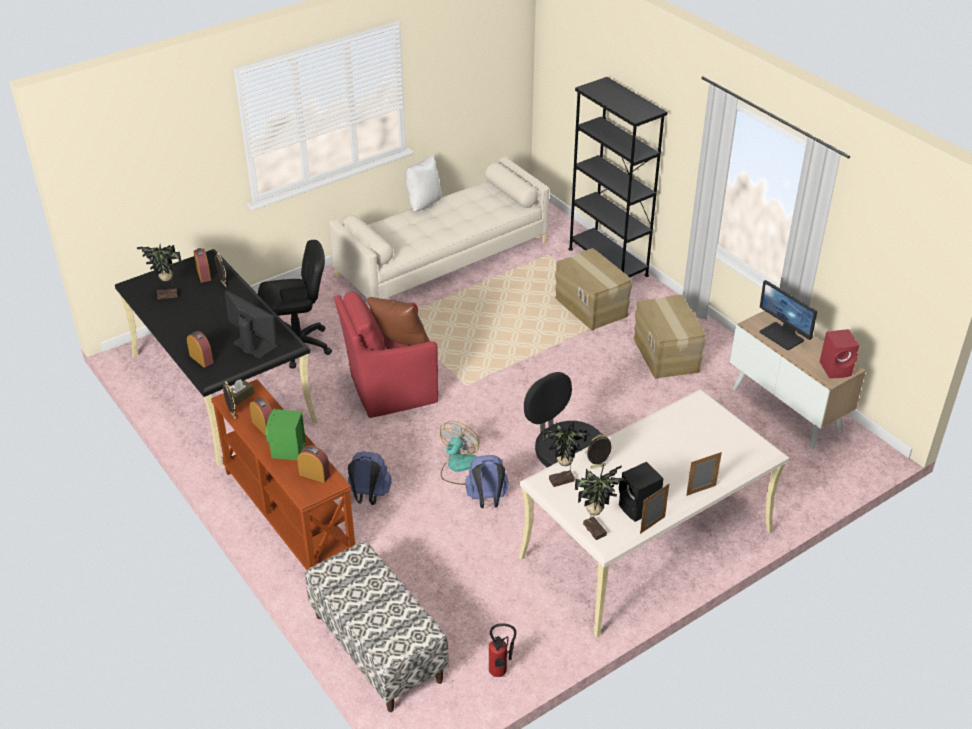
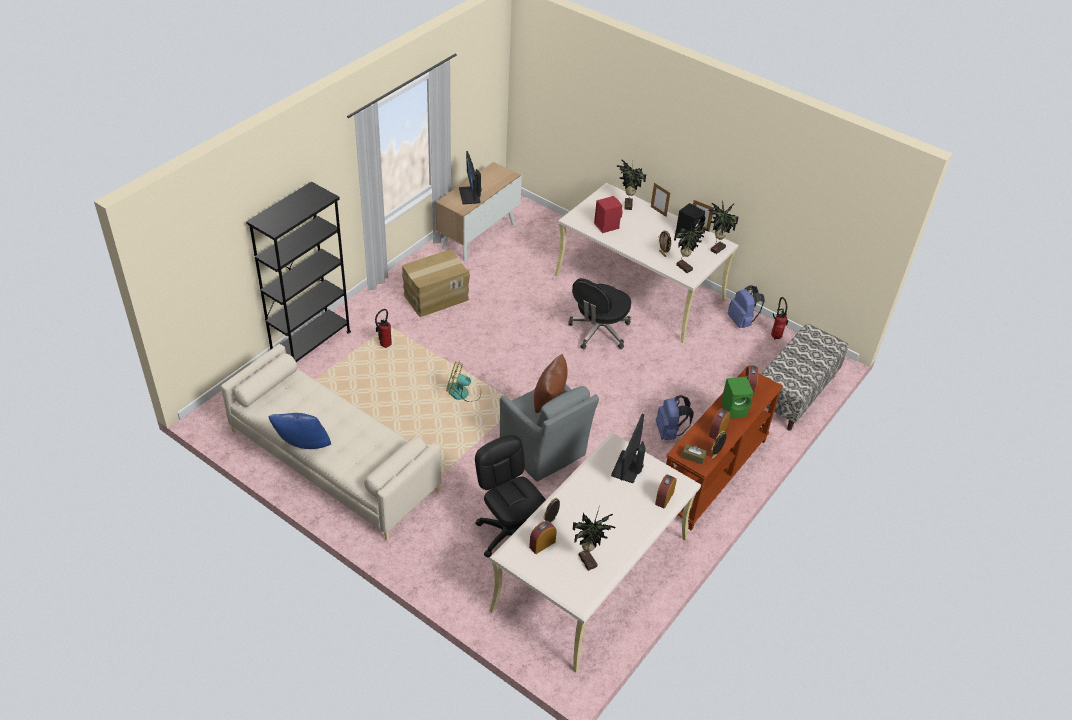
camera: 110 degrees left, 5 degrees up
(221, 387) = (591, 574): black desk -> beige desk
(390, 390) = (544, 451): red armchair -> grey armchair
(423, 204) = (303, 448): white pillow -> blue pillow
(459, 467) = (615, 389): fan -> fan (463, 392)
(487, 500) = (639, 367): blue backpack -> blue backpack (742, 321)
(592, 306) = (383, 345): cardboard box -> fire extinguisher
(721, 460) = (627, 205): none -> potted plant
(782, 336) = (470, 195): monitor -> monitor turned 135 degrees clockwise
(836, 369) = (498, 172): red speaker -> red speaker (606, 225)

